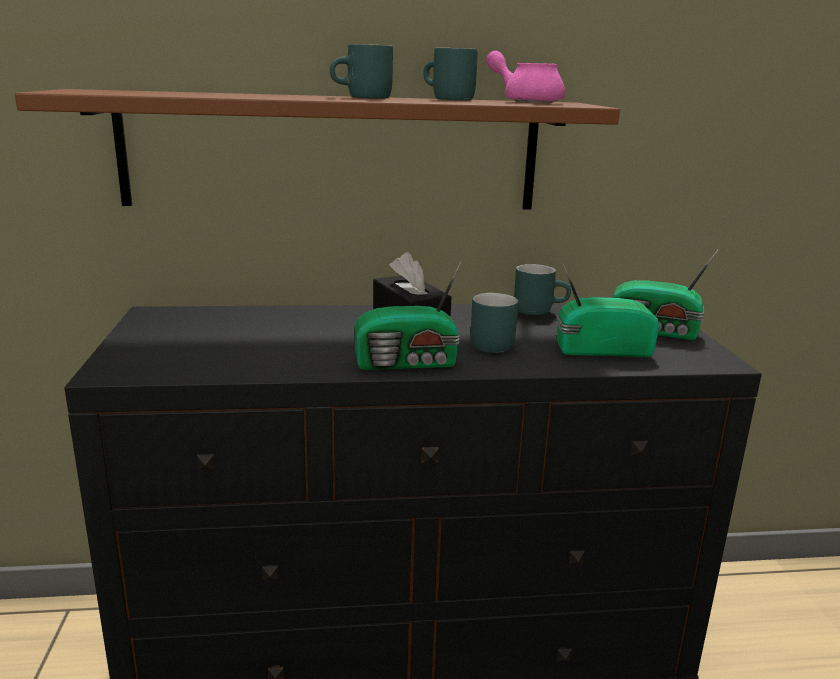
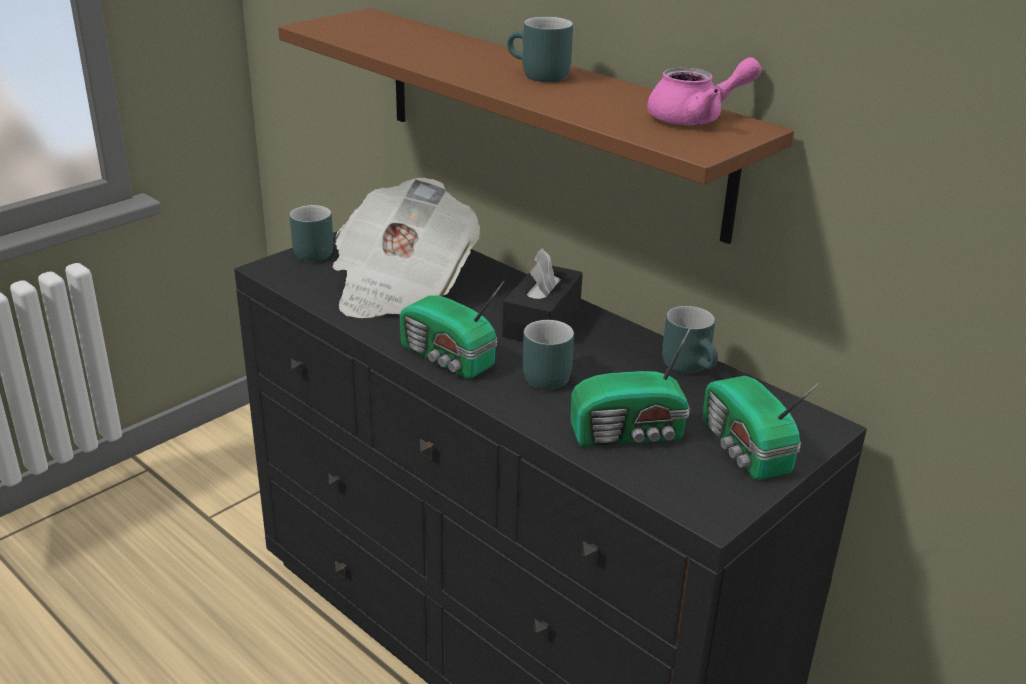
camera: 50 degrees right, 10 degrees up
(264, 341) = (400, 287): none -> newspaper
(446, 99) = (626, 92): turquoise mug -> turquoise mug (312, 251)
(526, 101) = (696, 118): pink teapot -> pink teapot turned 75 degrees clockwise
(599, 349) = (631, 434): radio -> radio turned 120 degrees clockwise

